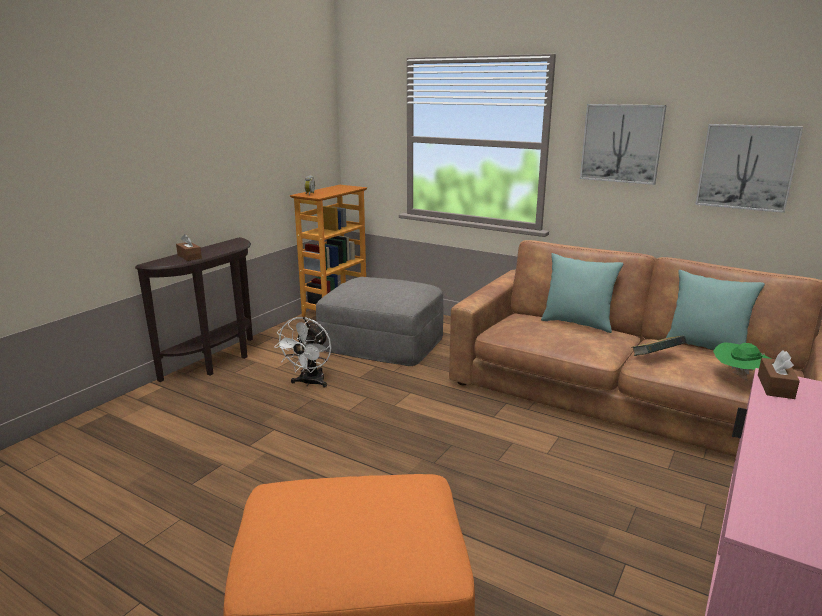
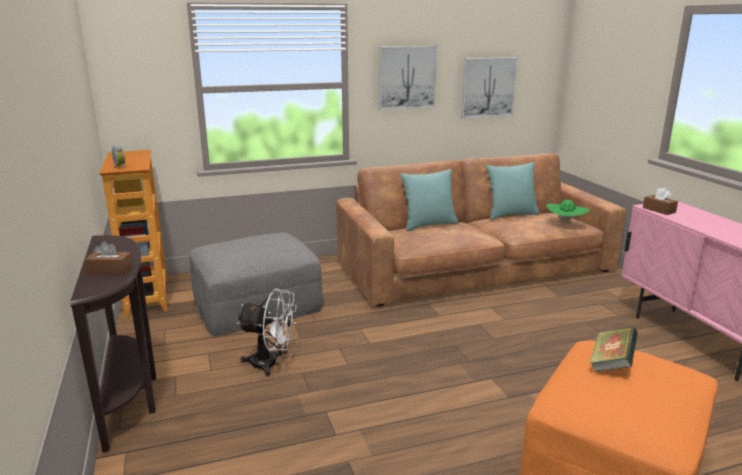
camera: 50 degrees left, 0 degrees up
(309, 383) = (271, 364): white fan -> white fan turned 45 degrees counterclockwise
(656, 358) = (511, 229): book -> book (611, 364)

